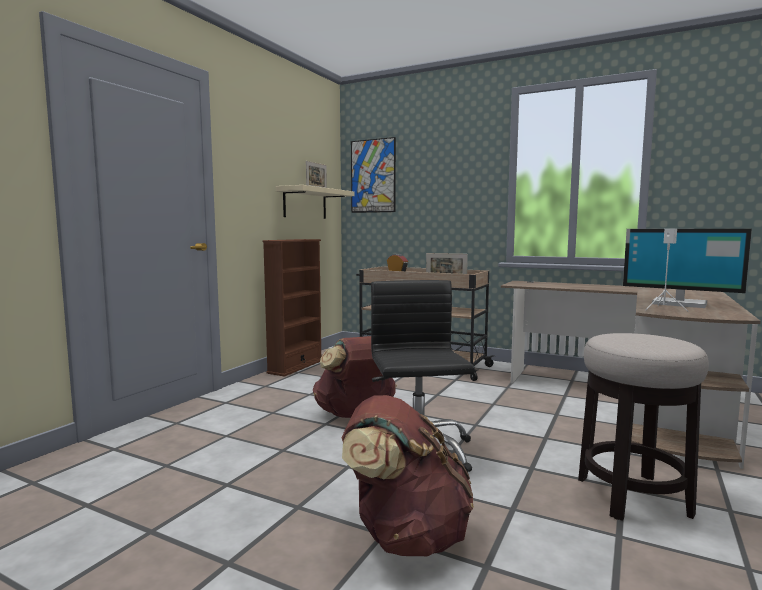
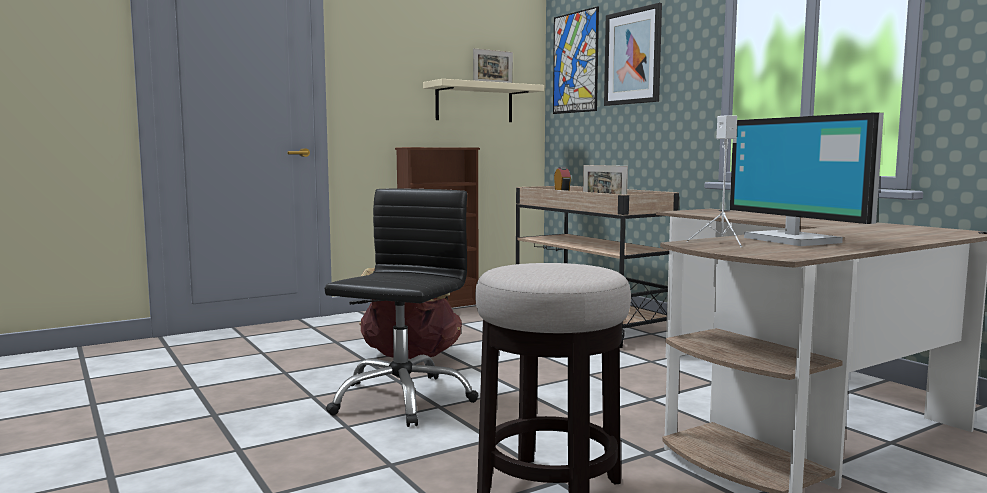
camera: 30 degrees right, 0 degrees up
(405, 535) = (252, 456): brown backpack -> none
(429, 175) = (633, 57): none -> picture

